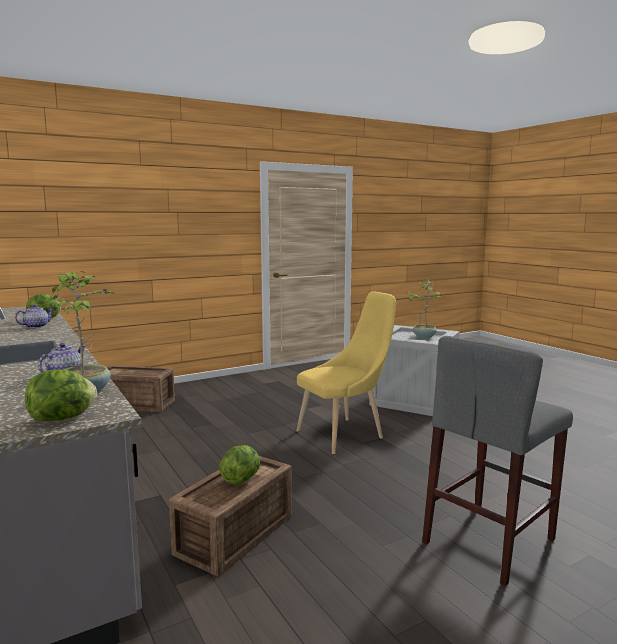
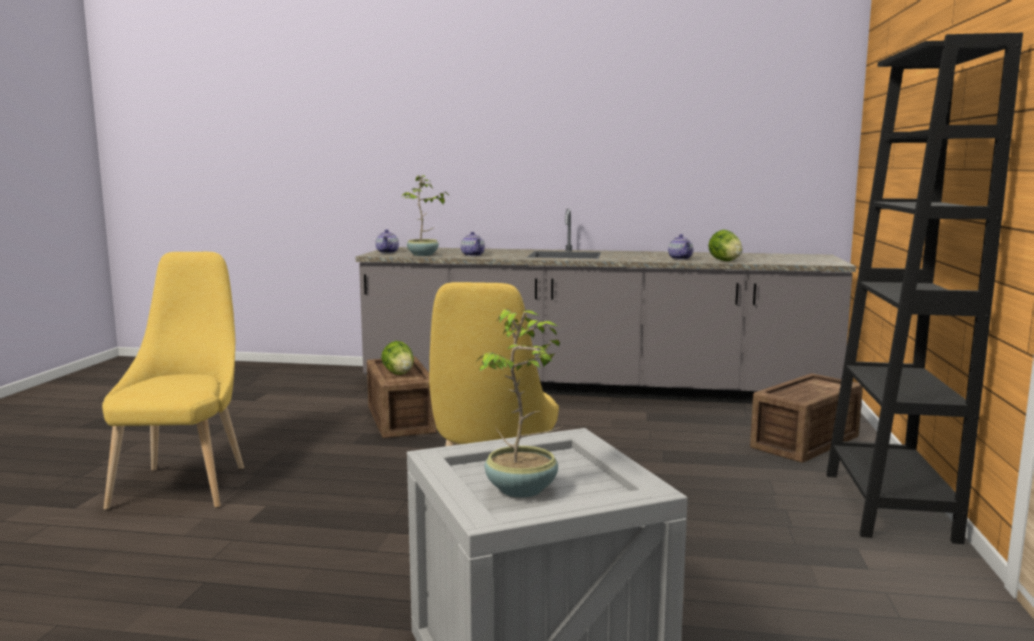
camera: 130 degrees right, 0 degrees up
(63, 418) = (388, 252): lettuce -> teapot
(213, 384) = (888, 506): none -> black bookcase
(490, 541) = (185, 483): grey stool -> yellow chair

